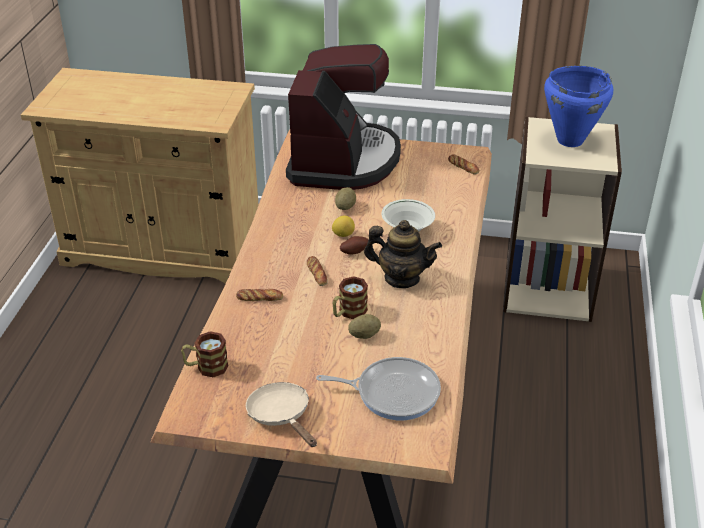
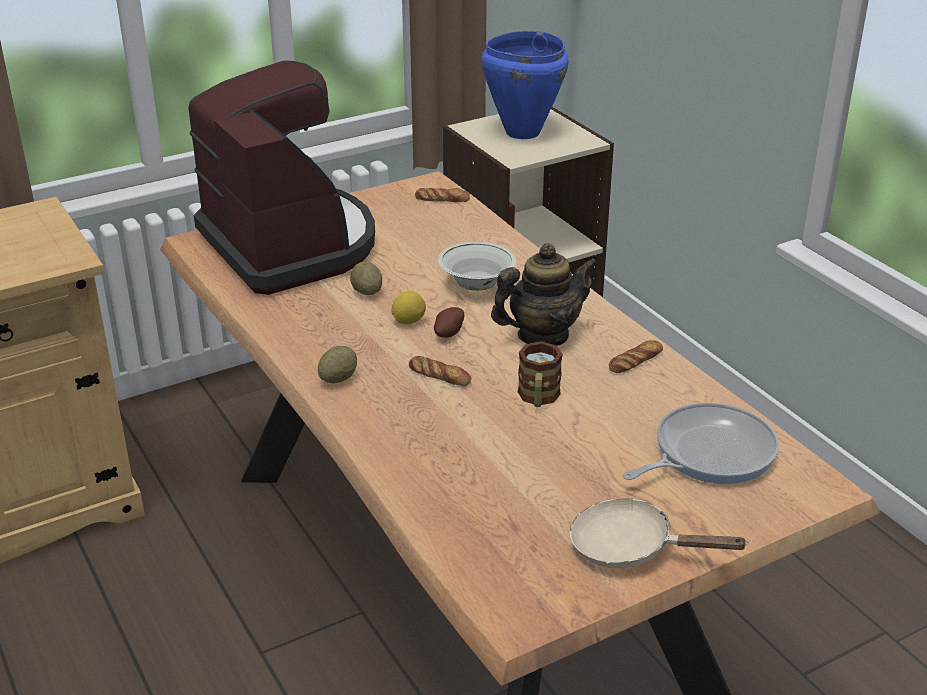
camera: 40 degrees left, 5 degrees down
(206, 367) = (459, 548): mug -> none
(259, 298) = (409, 435): bread -> bread (635, 361)
(364, 335) = (591, 412): potato -> potato (338, 378)

